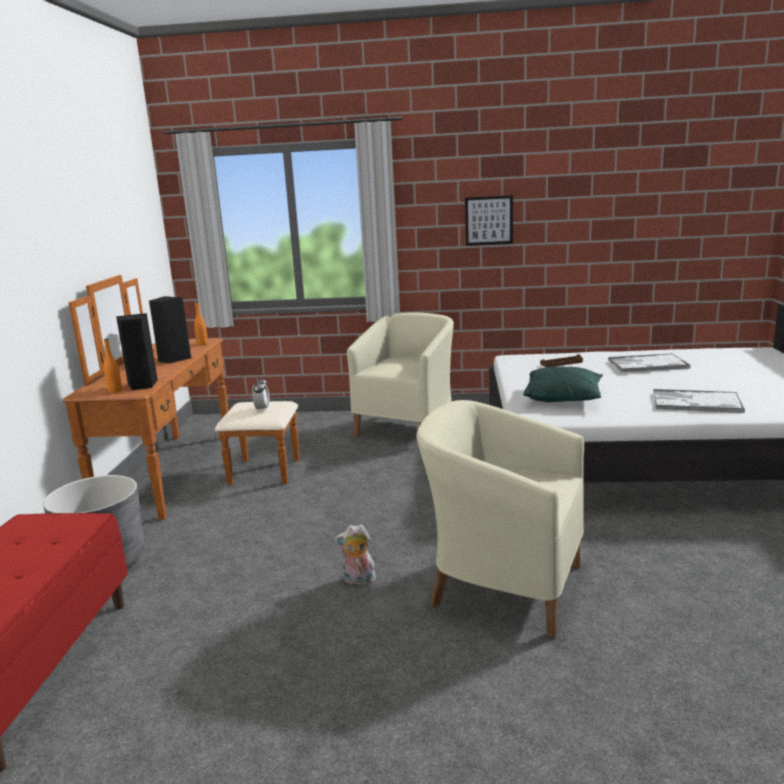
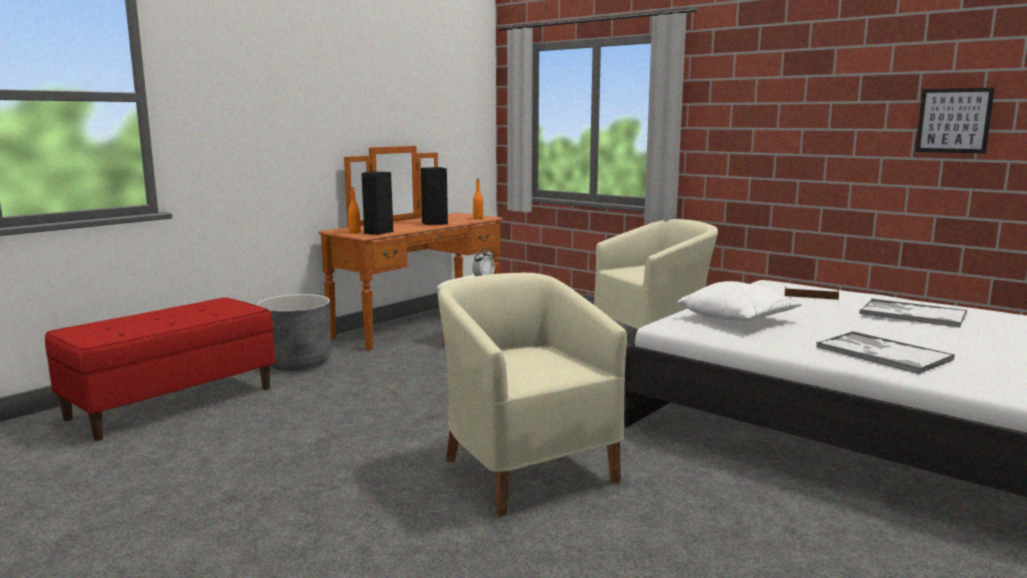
camera: 35 degrees right, 5 degrees down
(358, 581) = (424, 426): plush toy -> none
(489, 220) = (786, 125): picture -> picture (953, 120)
(563, 398) = (738, 319): green pillow -> white pillow

